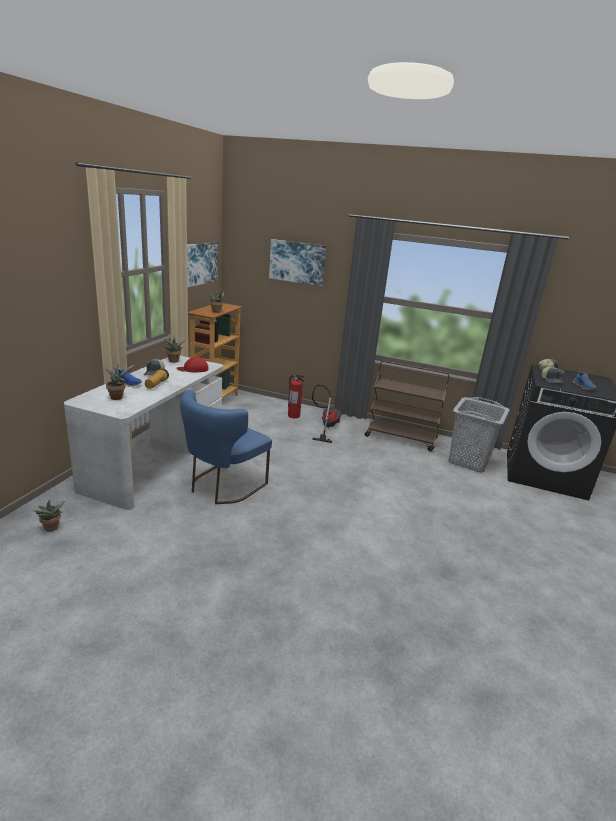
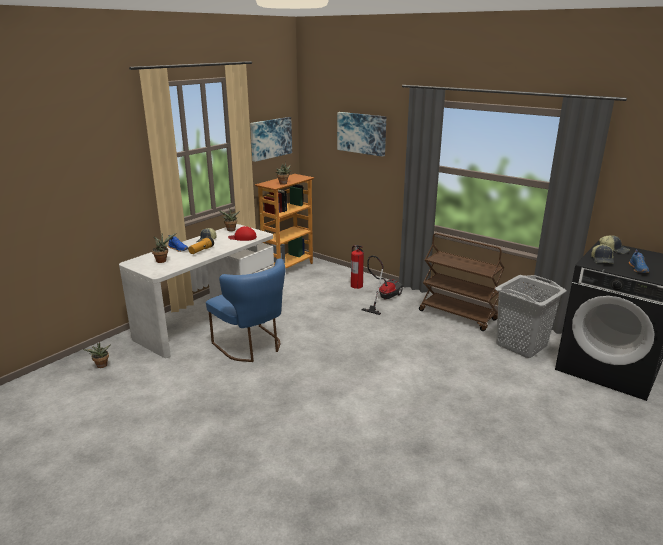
camera: 20 degrees right, 0 degrees up
(222, 486) = (252, 346): blue chair -> blue chair turned 90 degrees counterclockwise

